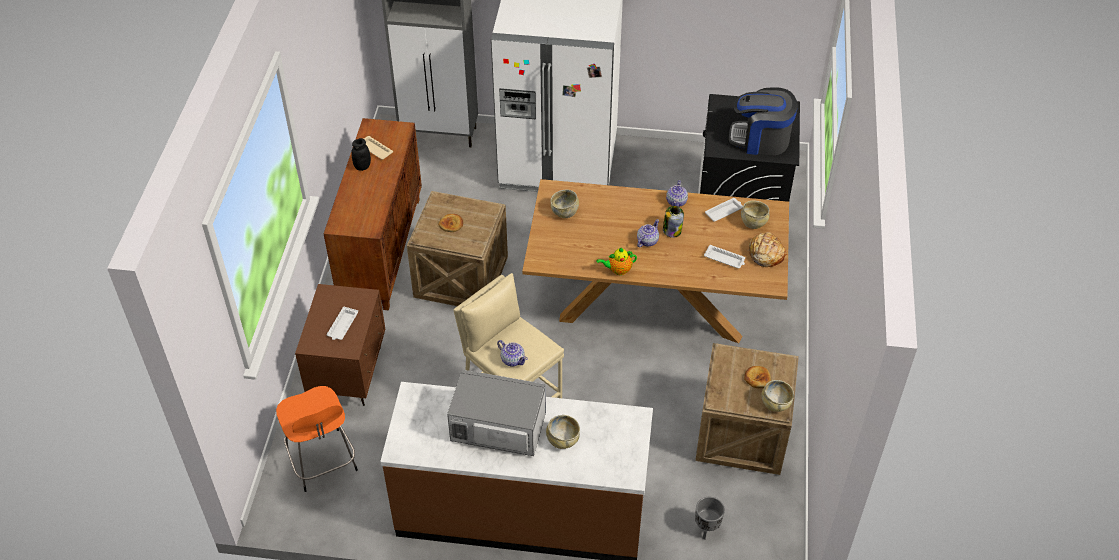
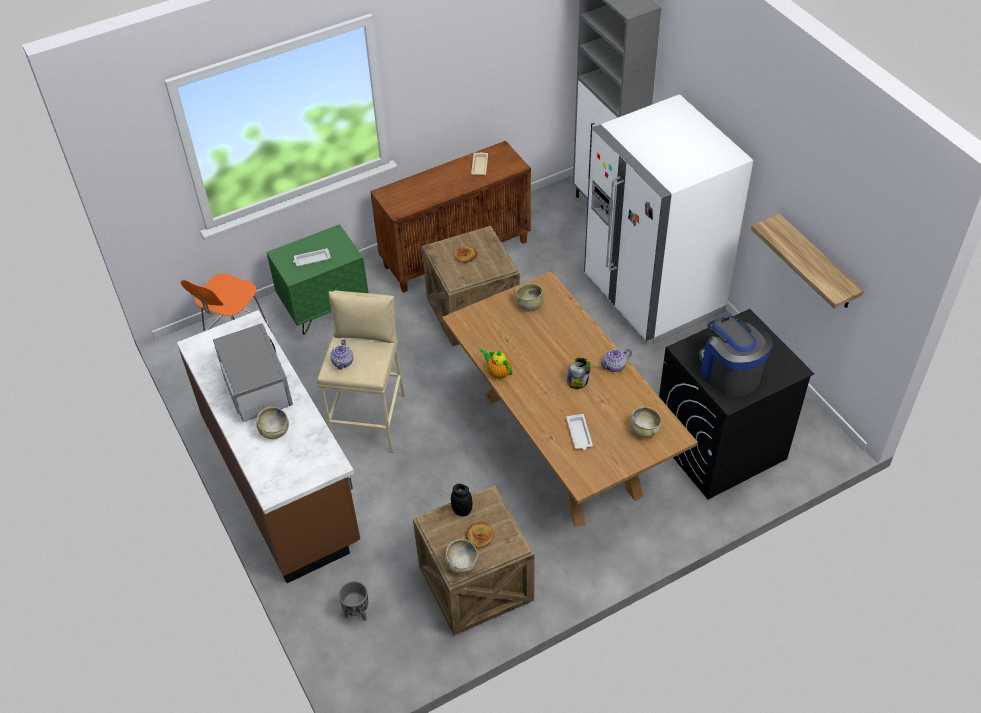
camera: 55 degrees right, 0 degrees up
(348, 374) = (325, 309): brown nightstand -> green nightstand
(362, 166) = (455, 170): black jar -> black jar (462, 510)
(647, 241) = (548, 372): teapot -> none
(720, 31) = (816, 263): none -> shelf
(724, 211) = (636, 403): white tray -> none
(765, 254) = (613, 459): bread -> none

